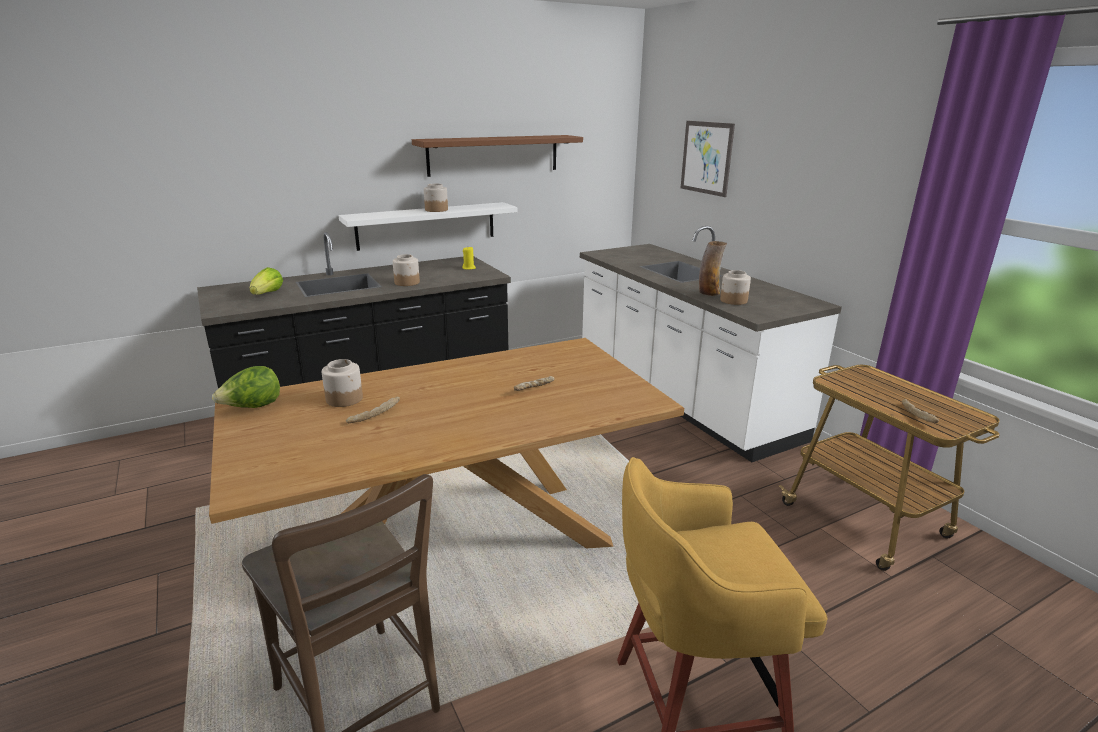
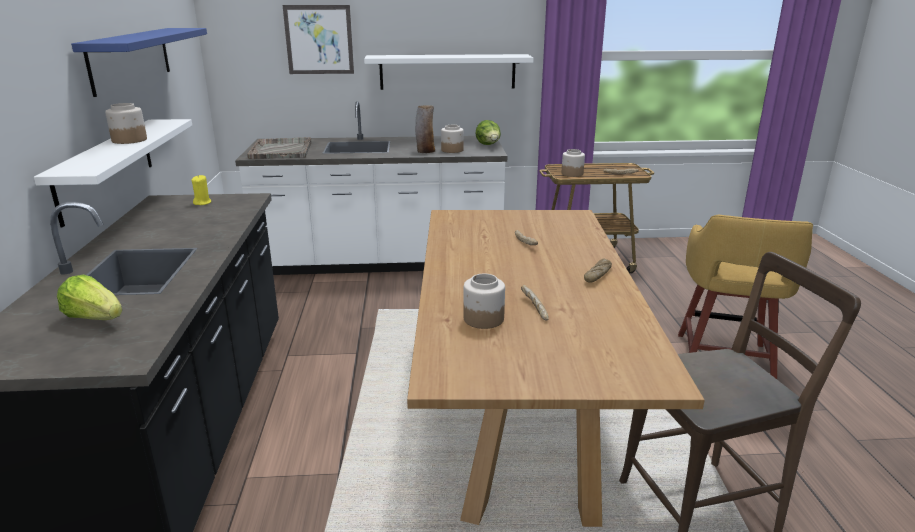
camera: 65 degrees left, 0 degrees up
(252, 407) = (465, 372): lettuce -> lettuce (488, 145)
(407, 282) = (205, 234): jar -> jar (572, 174)
(470, 434) = (597, 275): none -> bread
(494, 155) = (131, 58): brown shelf -> blue shelf
(627, 255) = (281, 150): none -> grey tray
(808, 212) = (447, 72): none -> white shelf

